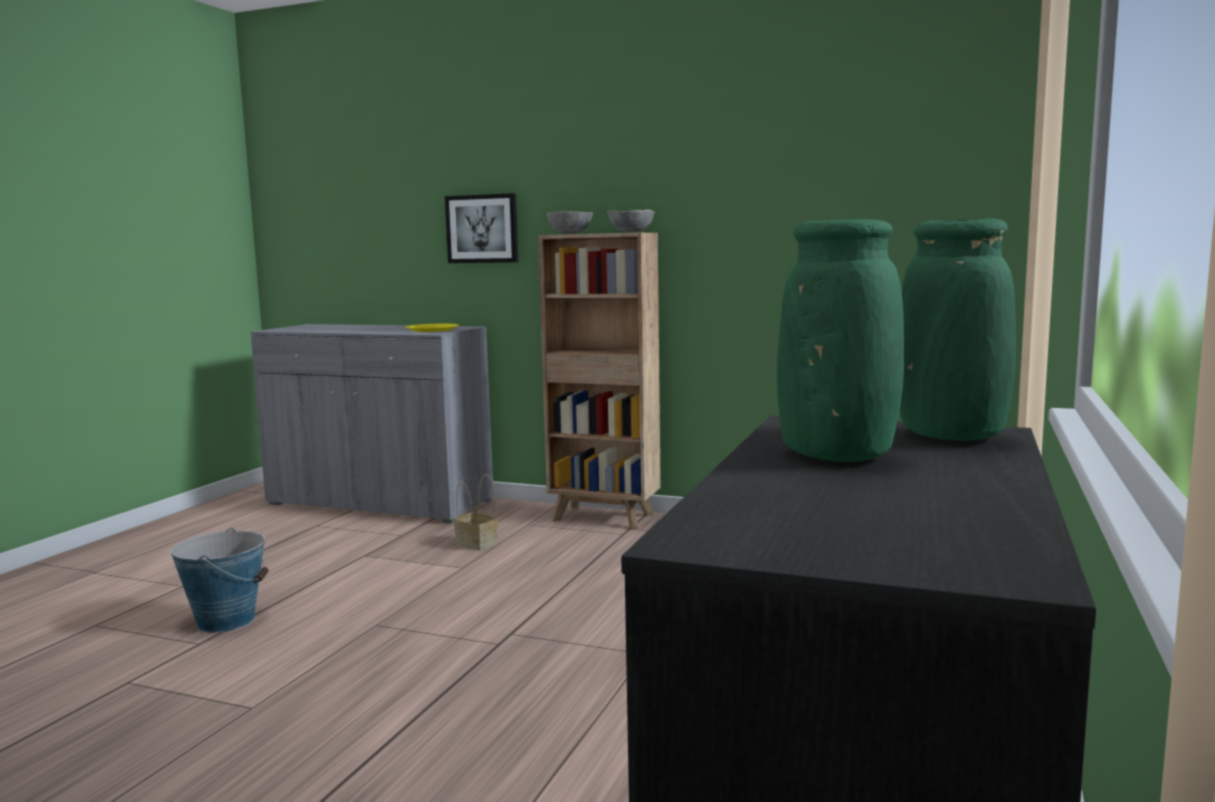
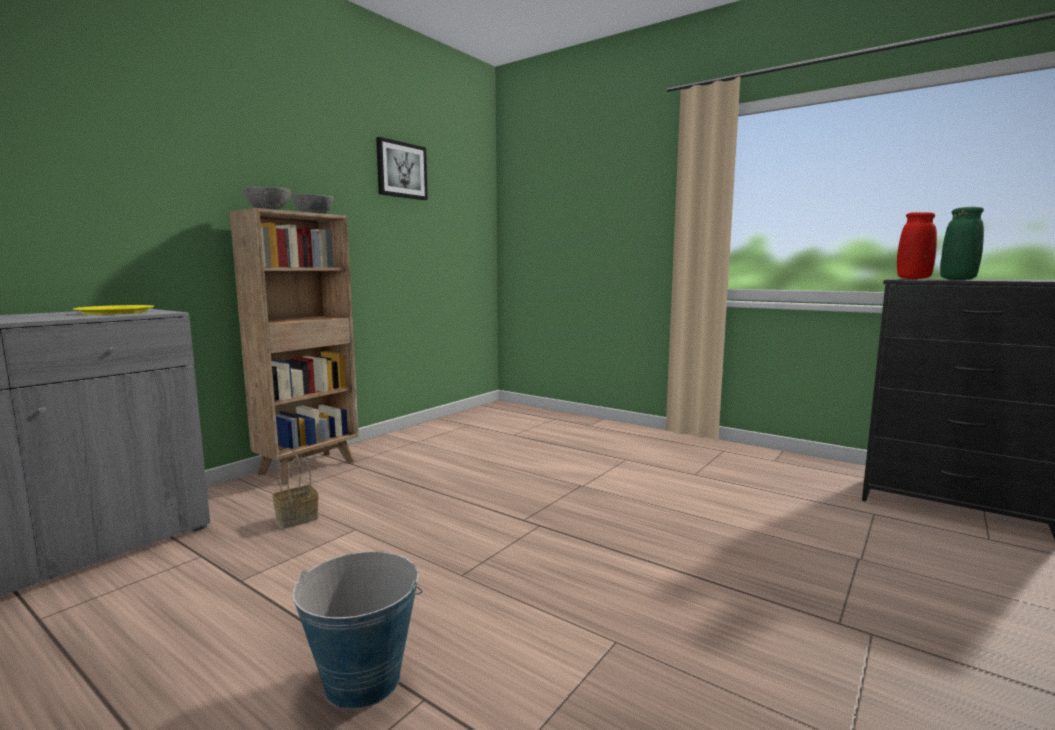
camera: 75 degrees left, 0 degrees up
(482, 229) = (121, 193): picture -> picture (401, 170)
(950, 436) = (913, 278): green vase -> red vase

